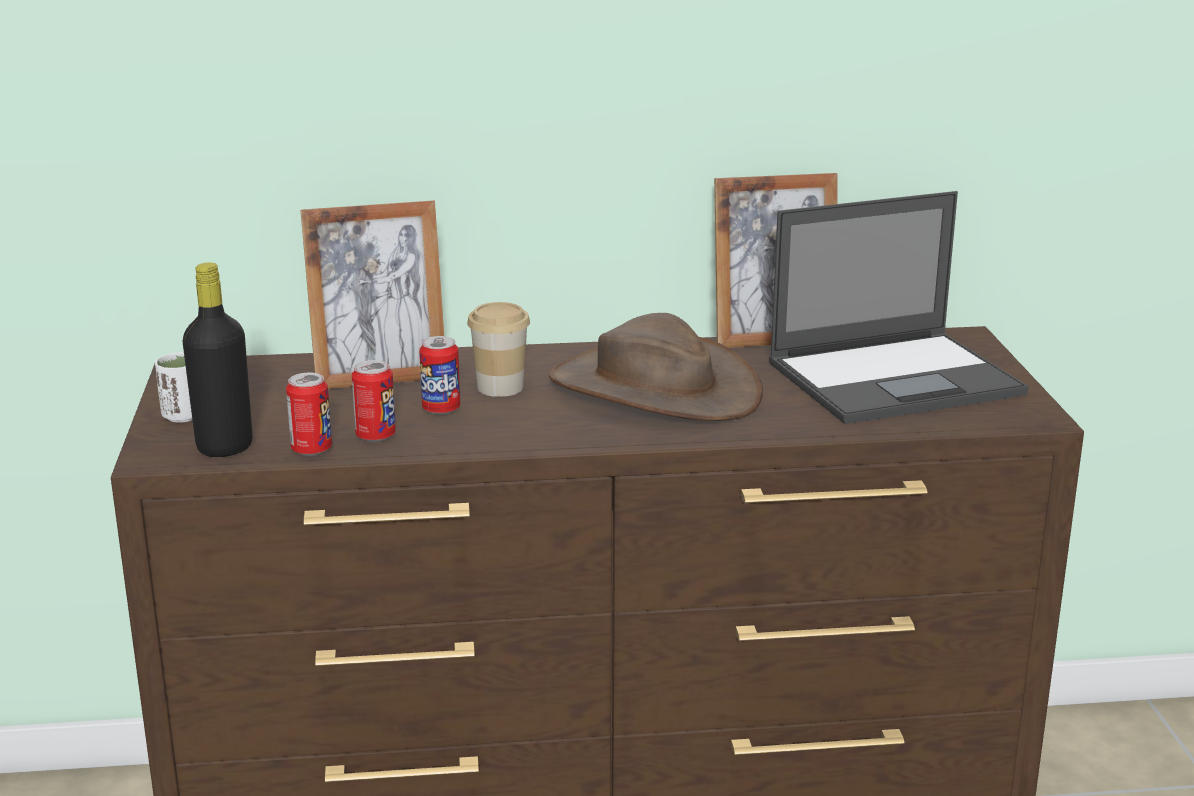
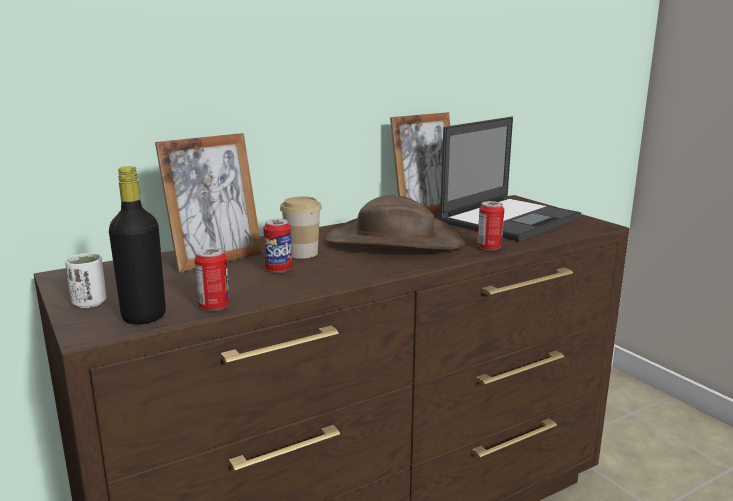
camera: 25 degrees left, 5 degrees down
(375, 436) = (252, 291): can -> can (489, 248)

